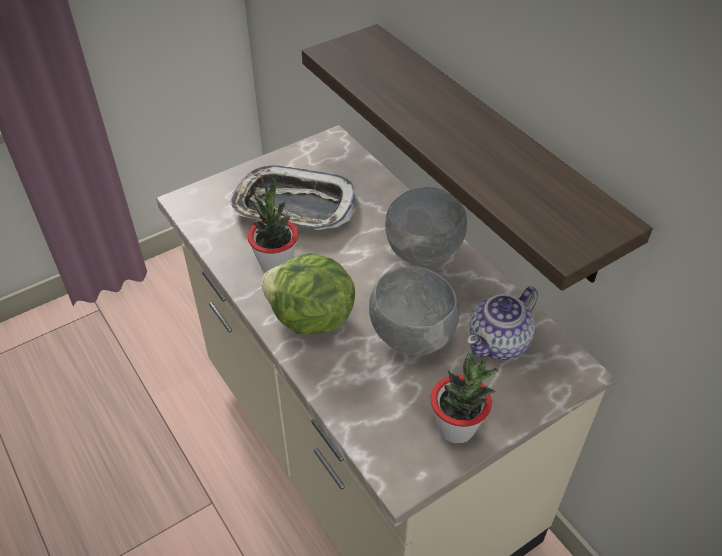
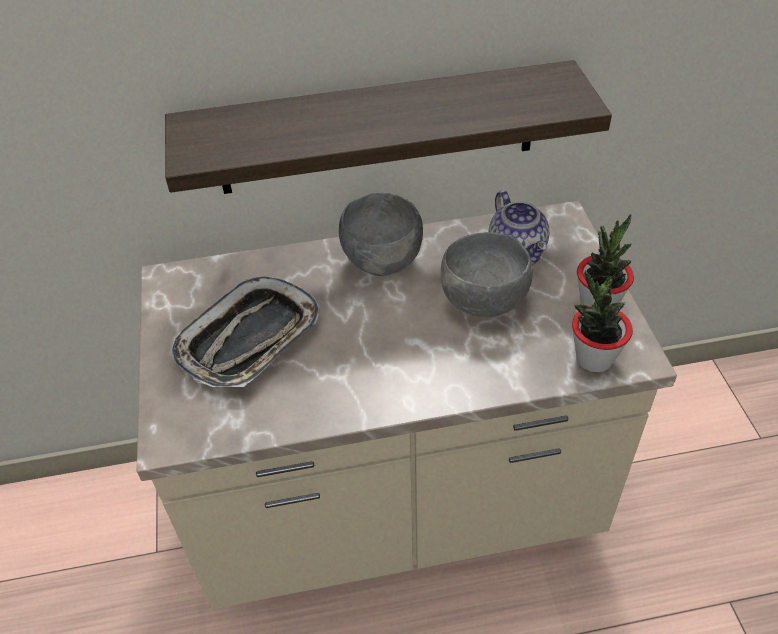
camera: 65 degrees left, 0 degrees up
(276, 264) = (331, 378): potted plant -> potted plant (593, 359)
(310, 319) = (426, 370): lettuce -> none

